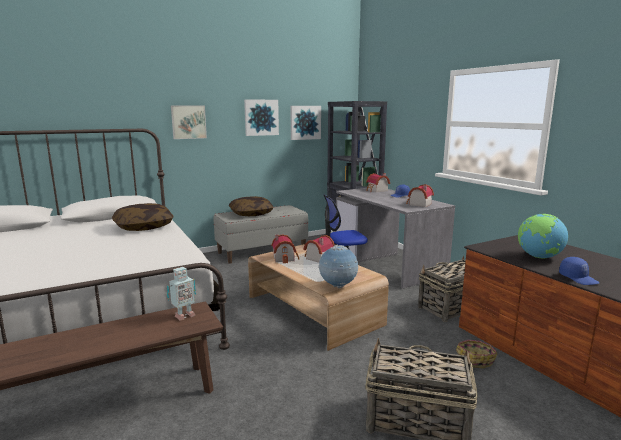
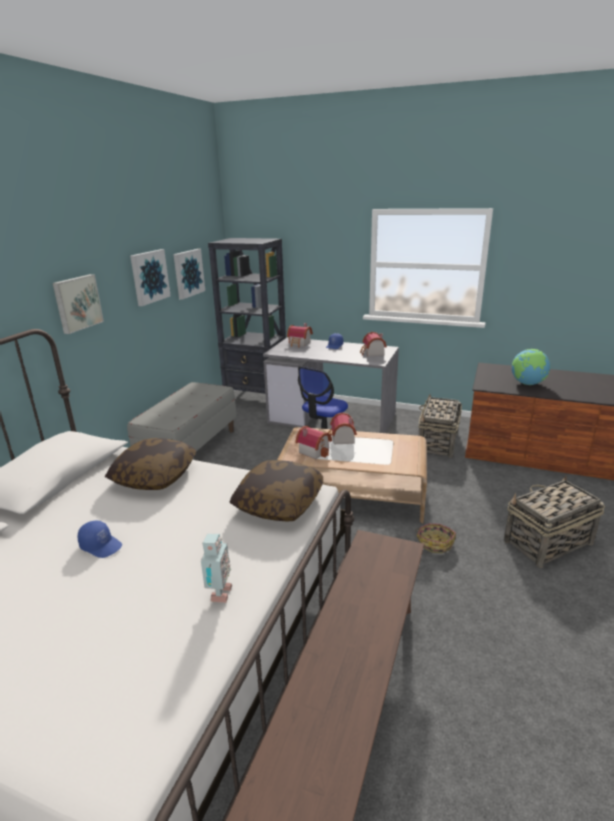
camera: 40 degrees left, 10 degrees up
(183, 316) = (375, 553): toy robot -> toy robot (219, 594)
(251, 214) = (176, 408): pillow -> pillow (279, 503)
(338, 286) = (413, 461): globe -> none
(475, 359) = (509, 478): basket -> basket (435, 543)
(578, 278) = (575, 395): blue cap -> blue cap (101, 545)

